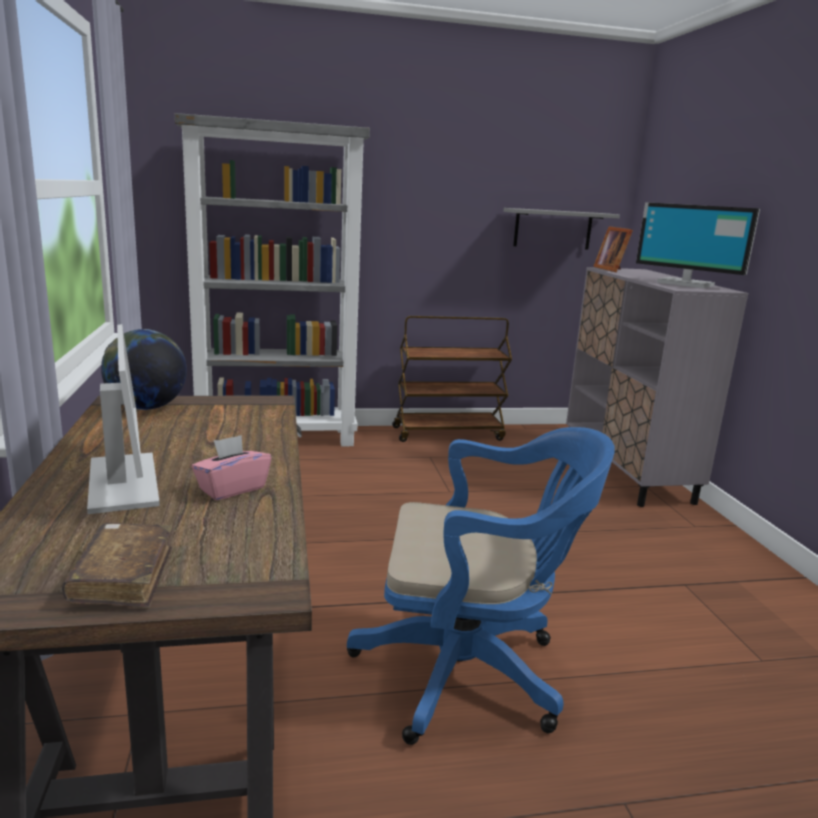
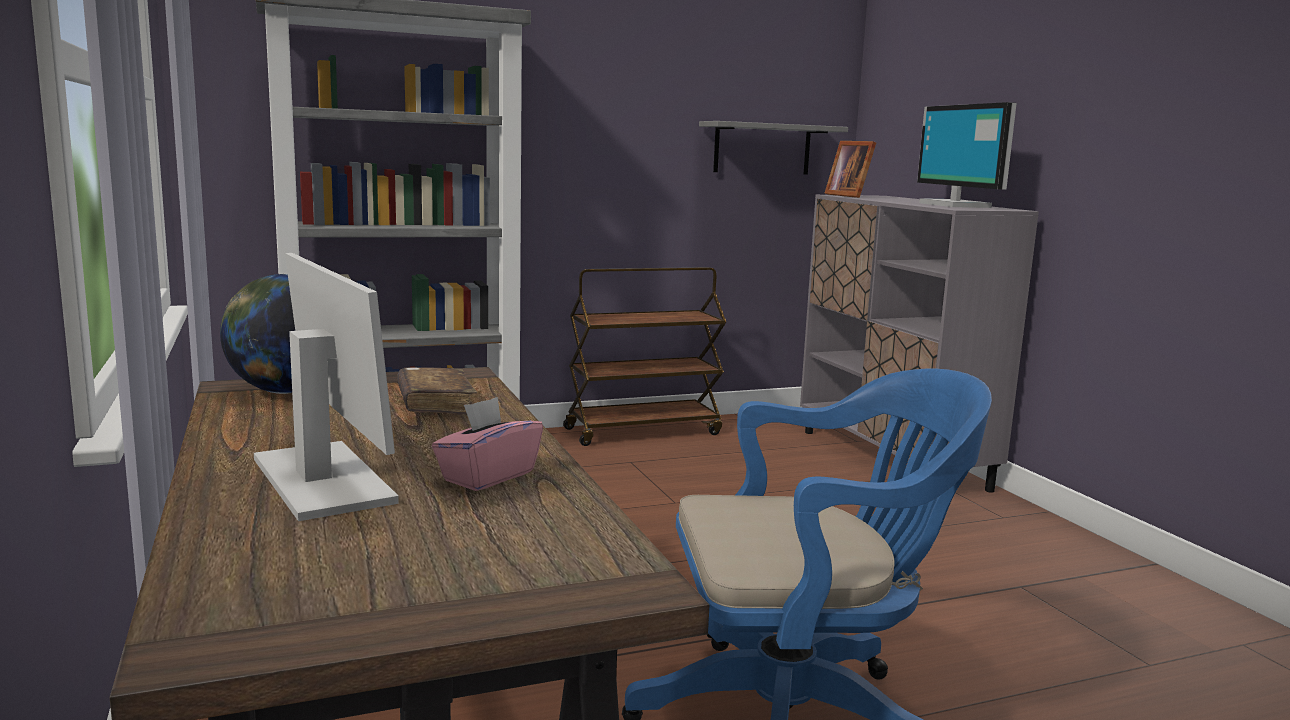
camera: 10 degrees left, 5 degrees down
(123, 577) = (413, 591): brown book -> brown book (436, 405)
(686, 284) = (957, 205): monitor -> monitor turned 45 degrees clockwise

